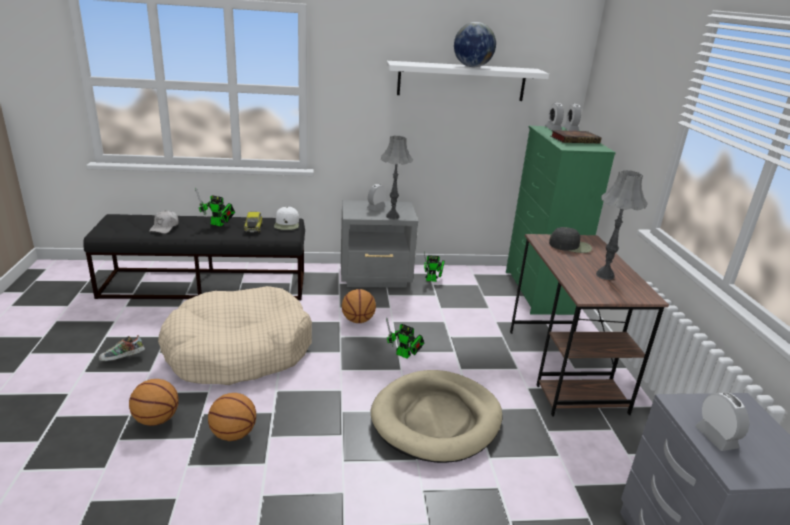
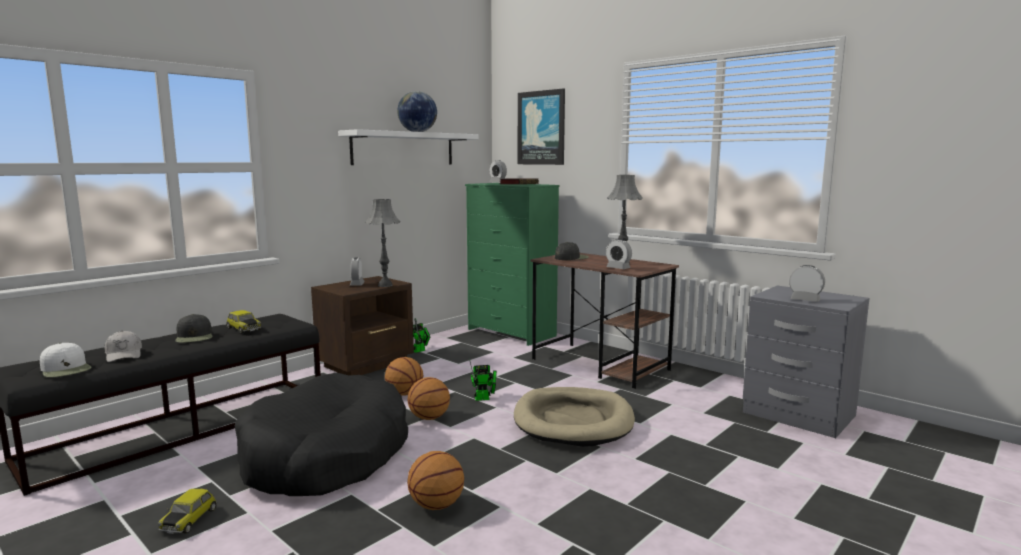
camera: 40 degrees left, 15 degrees down
(123, 359) = (188, 520): shoe -> toy car
(157, 419) = (335, 537): basketball -> basketball (429, 418)
(219, 224) = (194, 337): toy robot -> black cap
(238, 351) = (325, 455): beige dog bed -> black dog bed
(287, 224) = (276, 319): white cap -> white cap (66, 369)
(376, 277) = (367, 364): grey nightstand -> brown nightstand
(553, 128) = (486, 183): alarm clock -> alarm clock (618, 268)
(625, 75) = (541, 128): none -> picture

